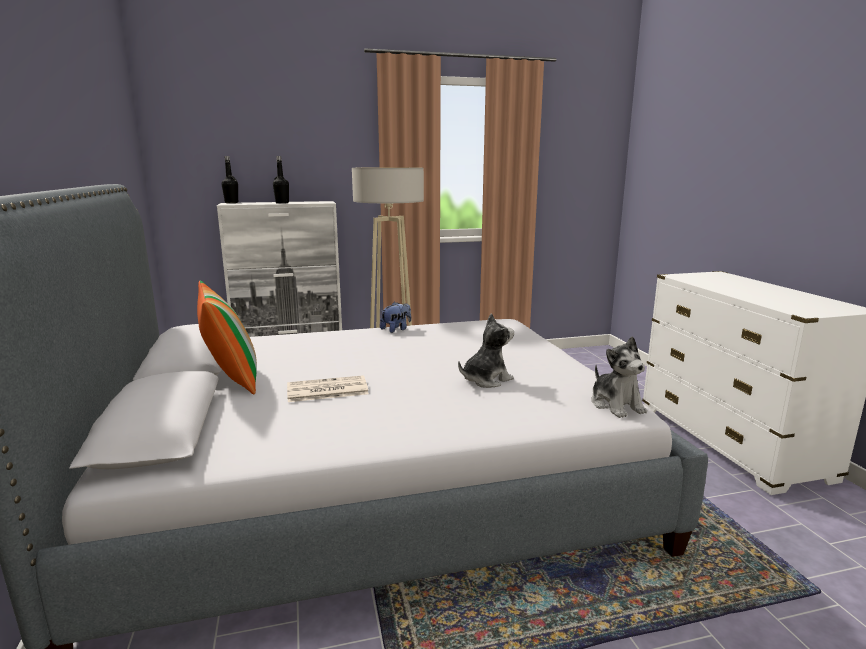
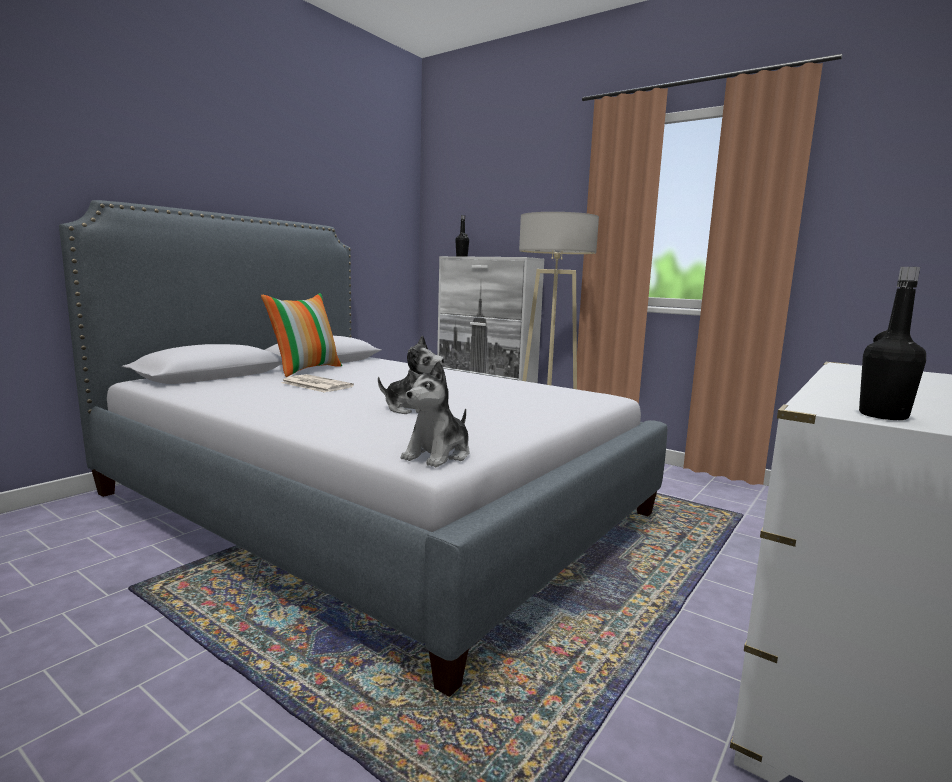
camera: 50 degrees right, 5 degrees down
(282, 203) = (489, 256): black bottle -> black bottle (883, 415)
(396, 329) = (490, 377): plush toy -> none

